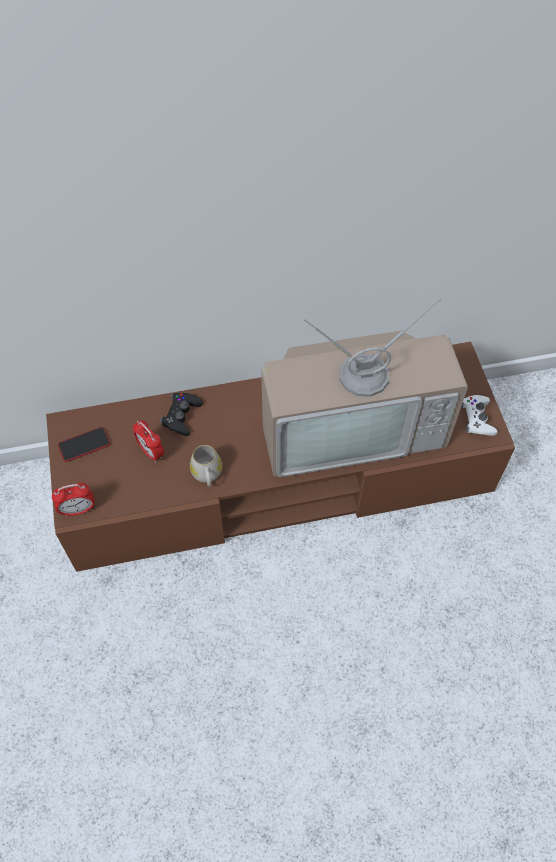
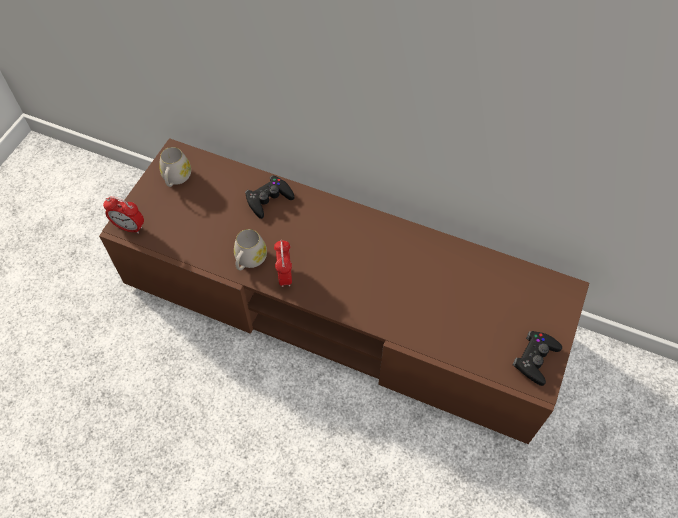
camera: 35 degrees right, 0 degrees up
(84, 445) = (176, 178): phone -> white mug
(151, 452) = (221, 215): alarm clock -> alarm clock (285, 276)
(352, 426) = (408, 294): television -> none
(477, 418) = (535, 359): white game controller -> black game controller

